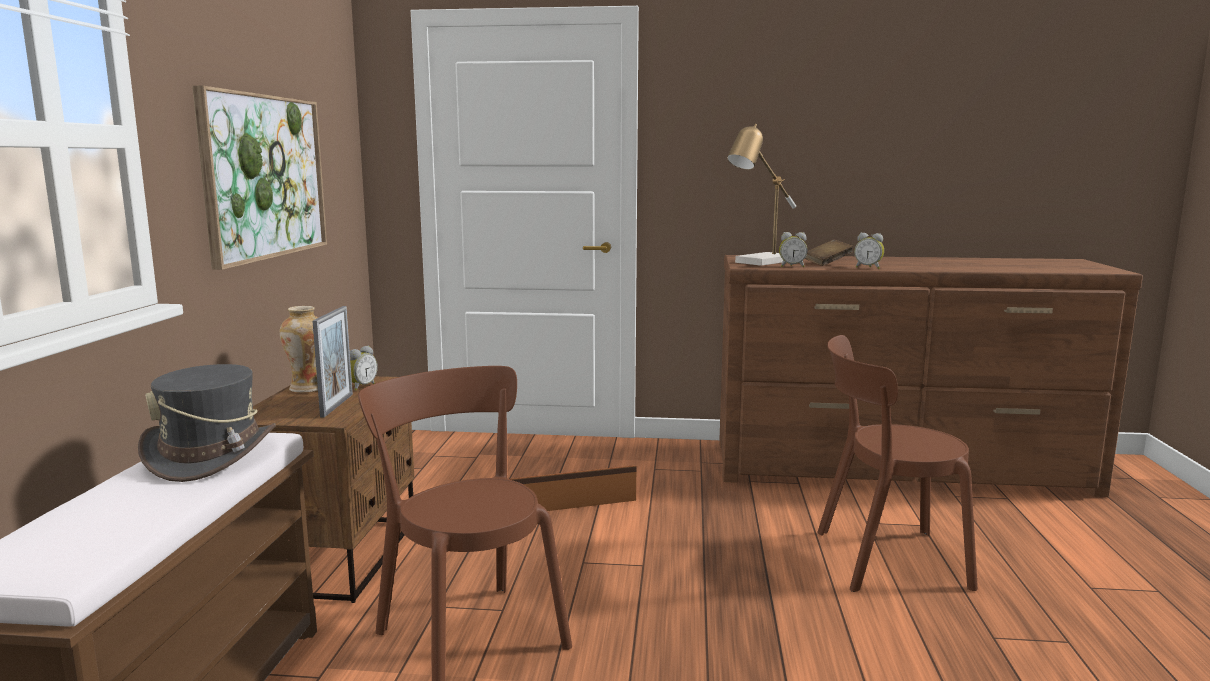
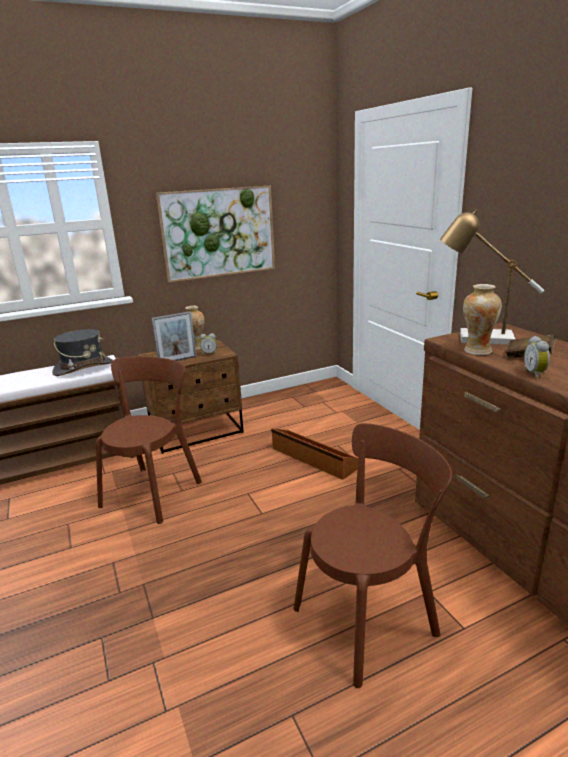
camera: 60 degrees right, 10 degrees up
(792, 266) = (477, 351): alarm clock -> vase
(883, 559) = (369, 617): brown chair -> brown chair turned 90 degrees clockwise

